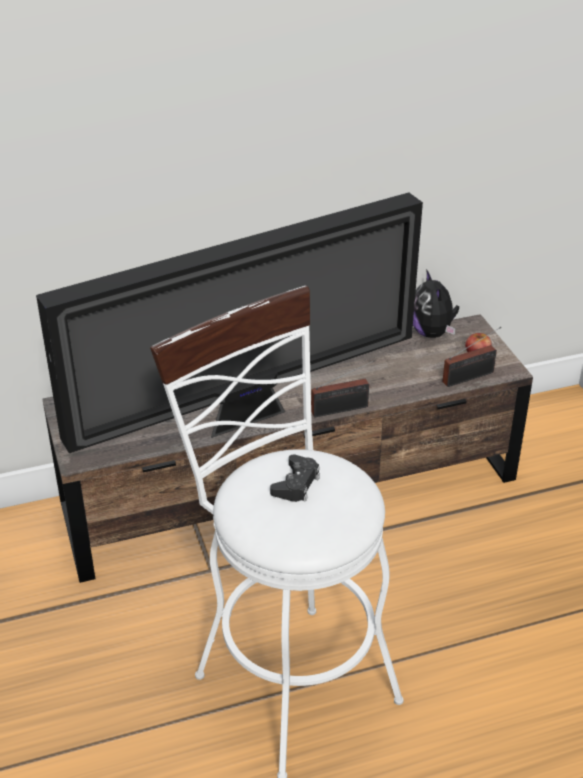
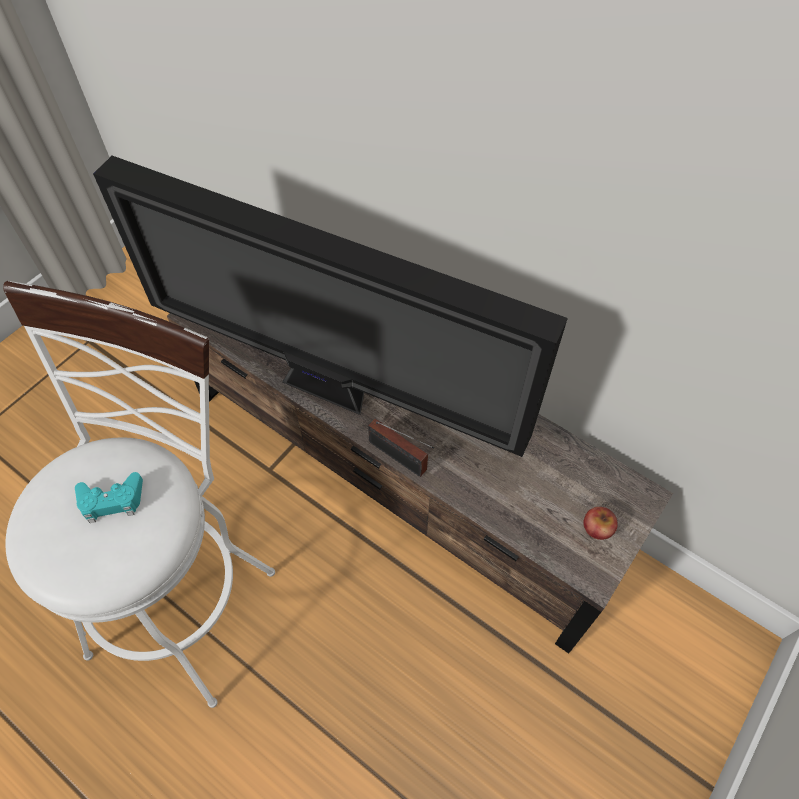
camera: 55 degrees right, 20 degrees up
(296, 484) = (112, 500): black game controller -> turquoise game controller
(432, 333) = (593, 466): plush toy -> none
(471, 377) = (548, 544): radio -> none

